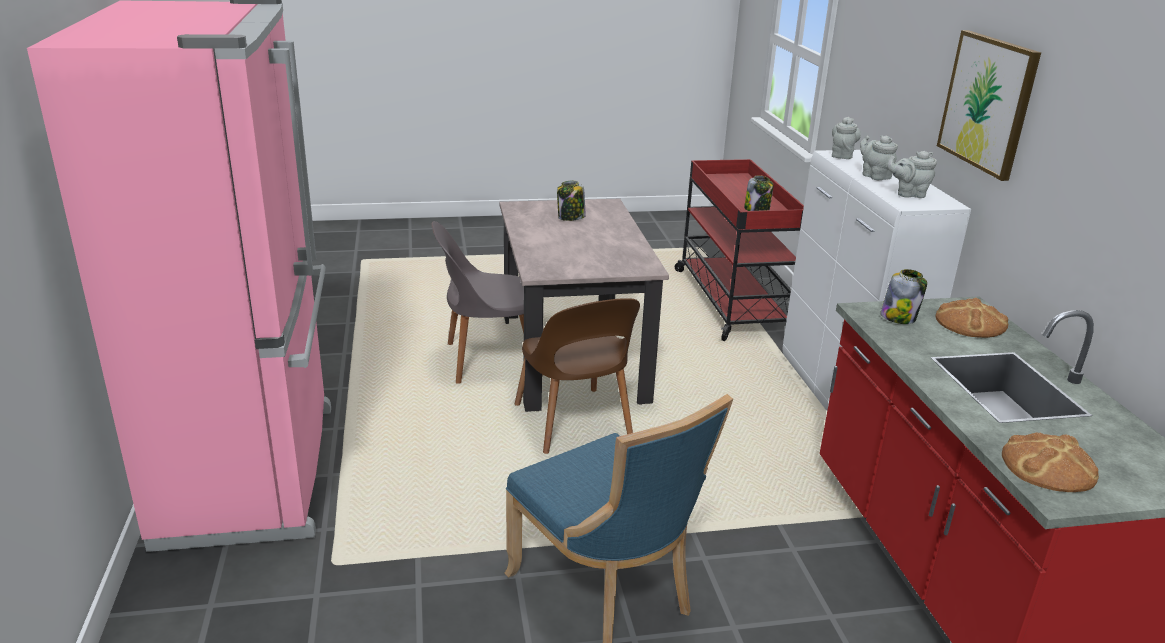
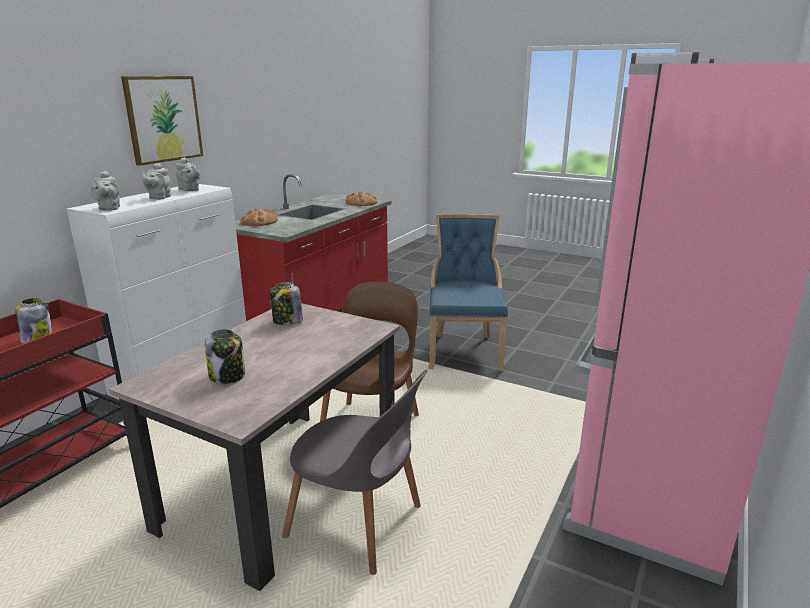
camera: 140 degrees left, 5 degrees down
(842, 155) = (109, 208): grey teapot -> grey teapot turned 75 degrees counterclockwise
(899, 317) = (279, 228): jar -> jar (287, 321)

